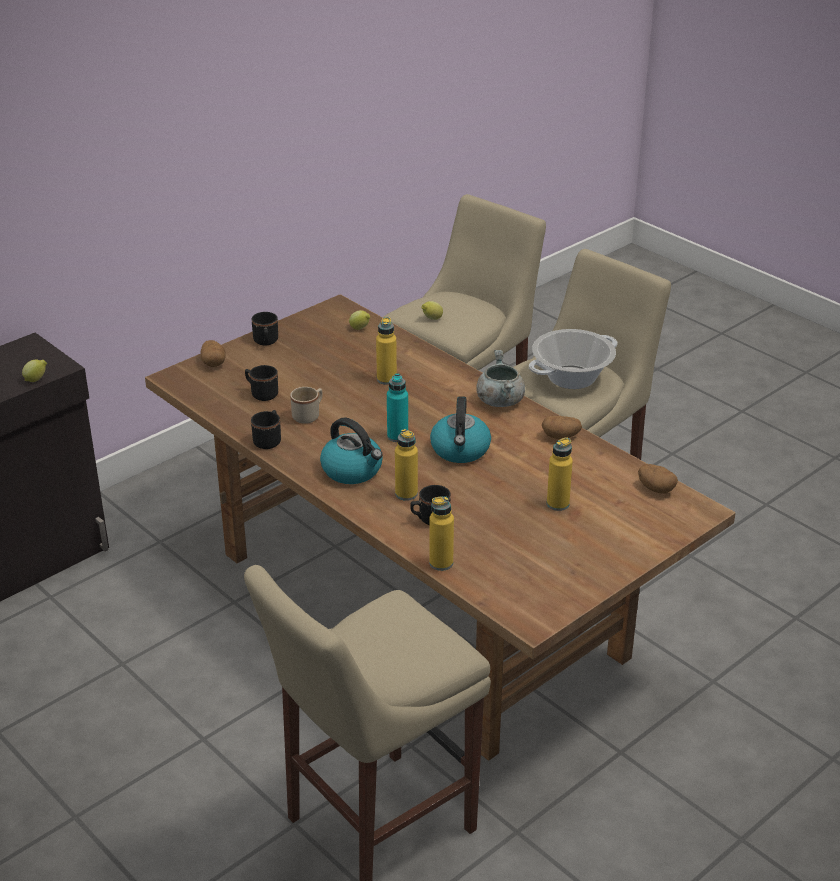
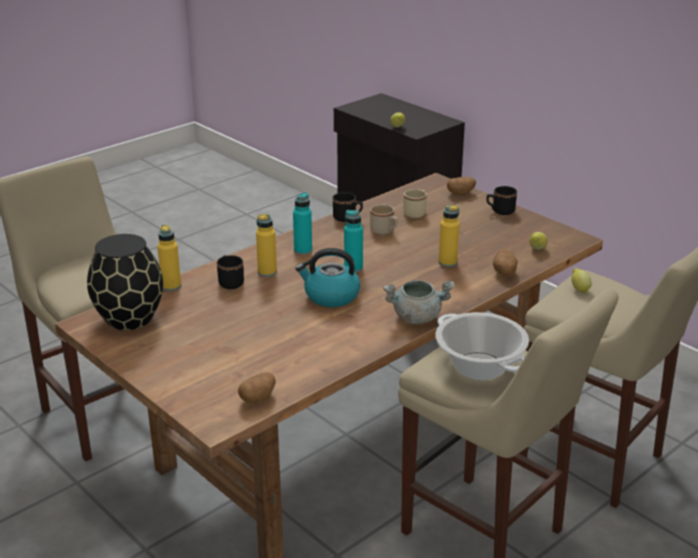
camera: 90 degrees right, 5 degrees down
(261, 393) = (416, 213): black mug -> beige mug
(353, 470) = (303, 250): kettle -> turquoise bottle
(519, 588) = (128, 319): none -> black vase
(558, 504) = (241, 341): yellow bottle -> none
(561, 437) = (353, 348): potato -> potato (504, 273)

